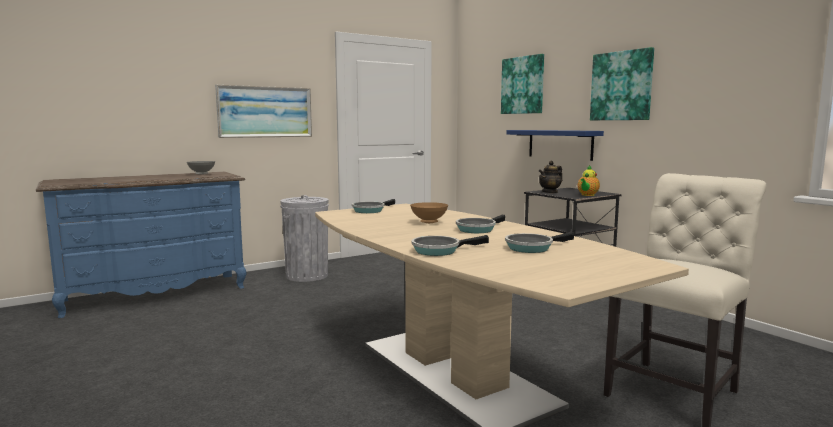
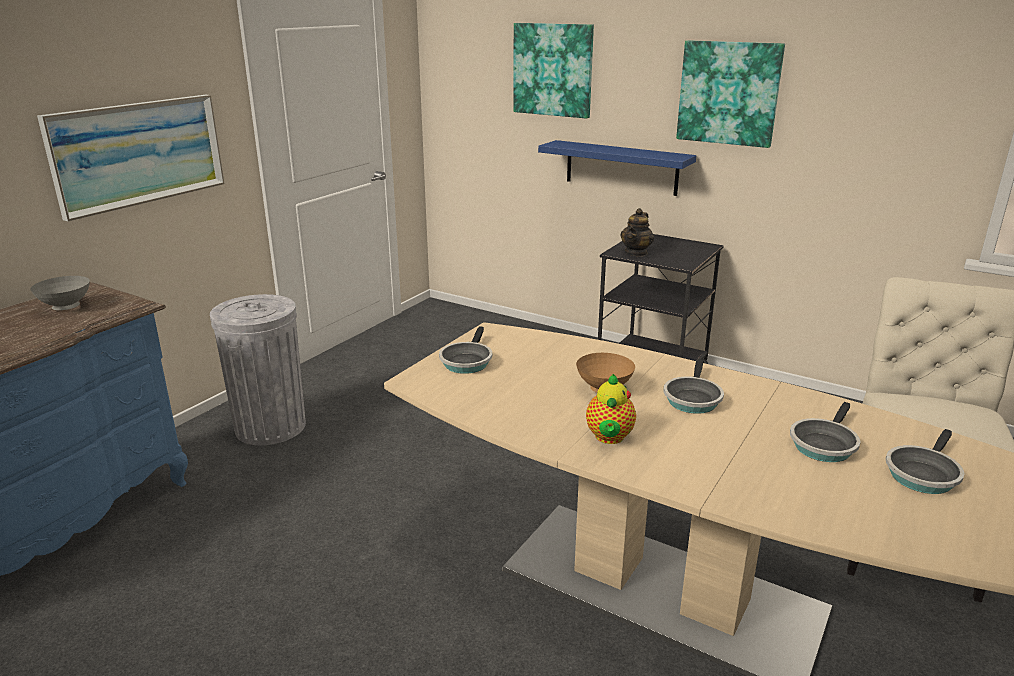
camera: 25 degrees left, 15 degrees up
(439, 250) = (732, 485): frying pan -> frying pan (922, 474)
(587, 195) = (691, 256): teapot -> teapot (609, 438)

